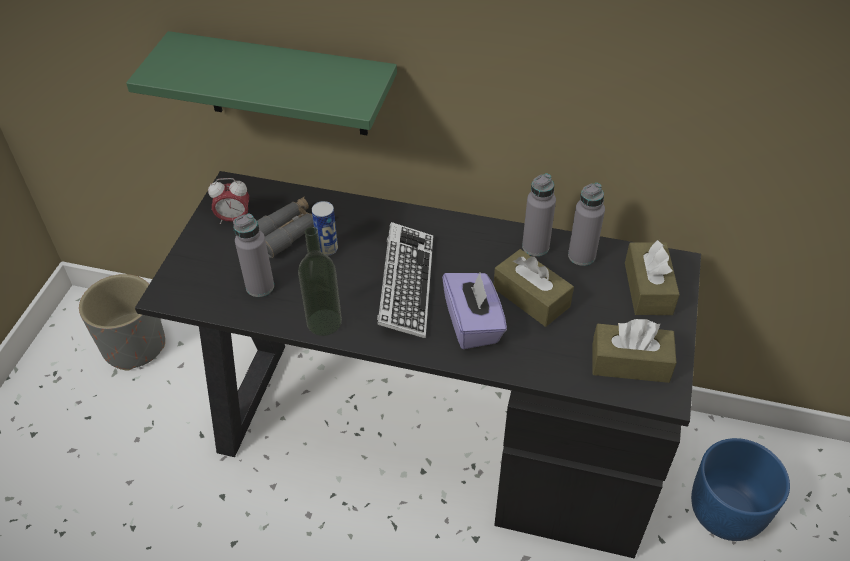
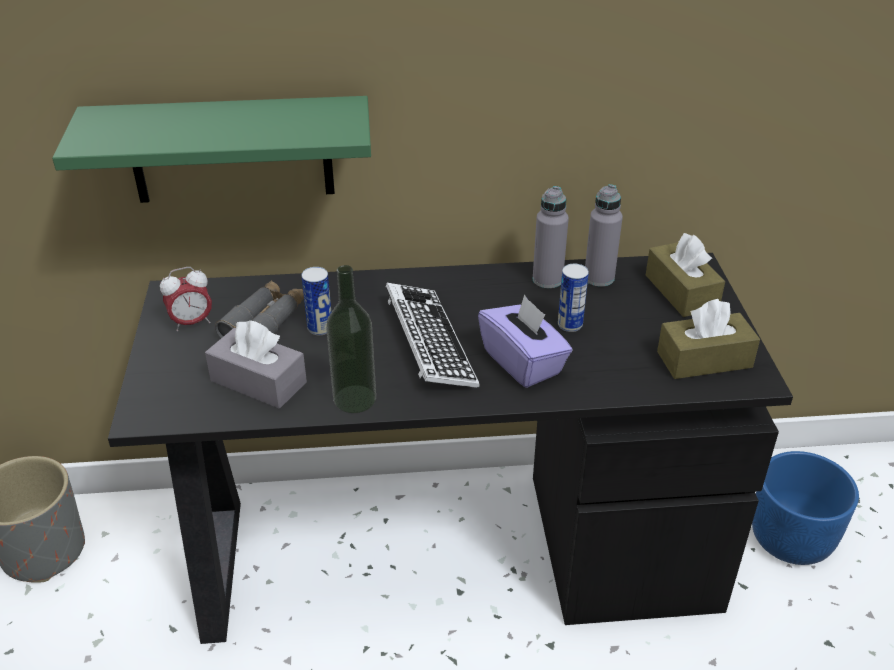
camera: 20 degrees left, 10 degrees down
(260, 286) = (258, 381): grey bottle -> grey tissue box
(531, 297) = (570, 325): brown tissue box -> can

